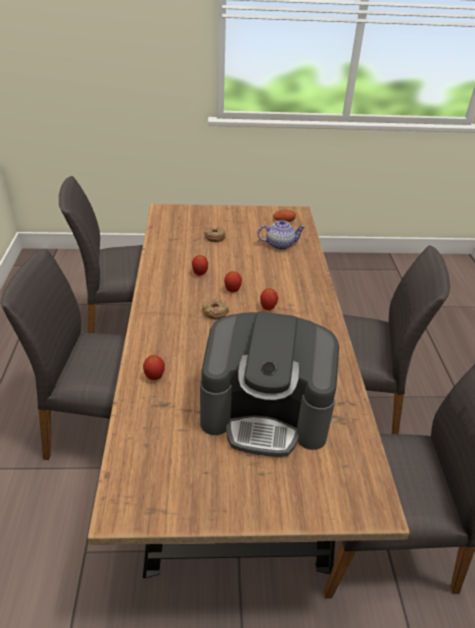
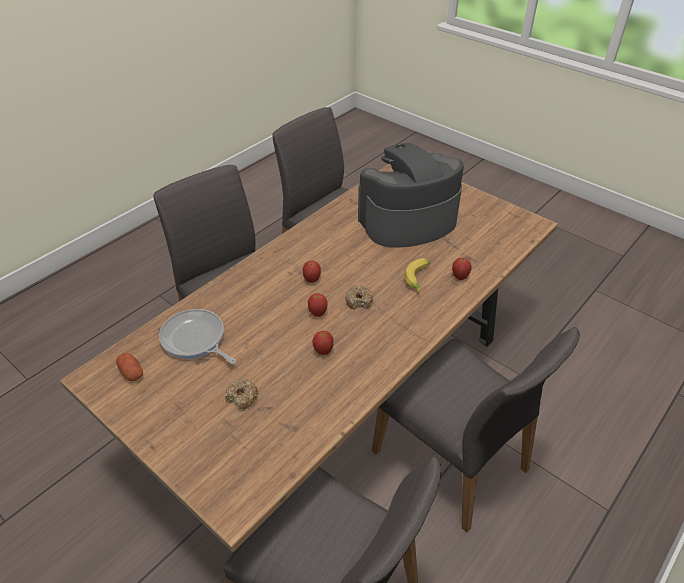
camera: 135 degrees left, 5 degrees up
(188, 355) = (419, 279): none -> banana
(266, 412) = (407, 221): coffee machine -> coffee machine turned 75 degrees counterclockwise
(279, 244) = (195, 340): teapot -> frying pan

